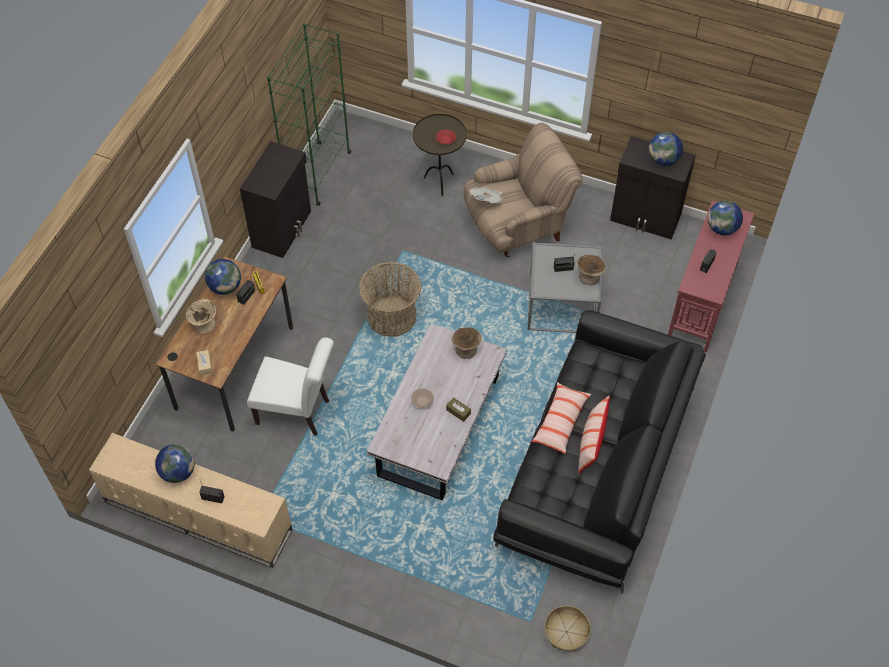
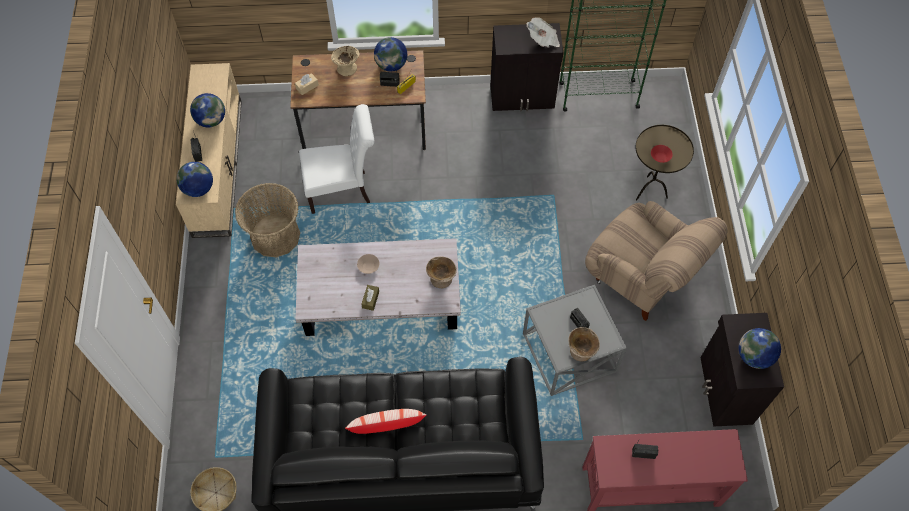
camera: 65 degrees right, 5 degrees up
(298, 412) = (343, 191): white chair -> white chair turned 90 degrees counterclockwise
(391, 316) = (476, 217): basket -> basket (275, 236)
(487, 200) = (622, 226): newspaper -> newspaper (543, 40)
(560, 422) = (397, 390): pillow -> none
(722, 228) = (703, 453): globe -> globe (198, 189)

